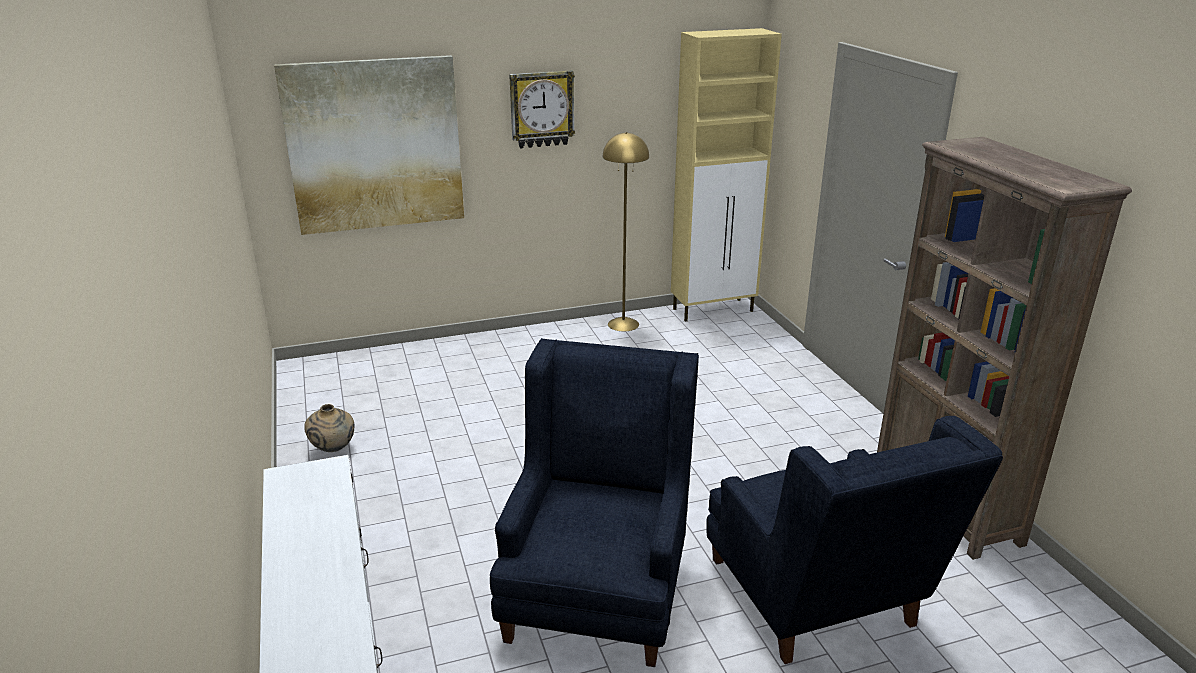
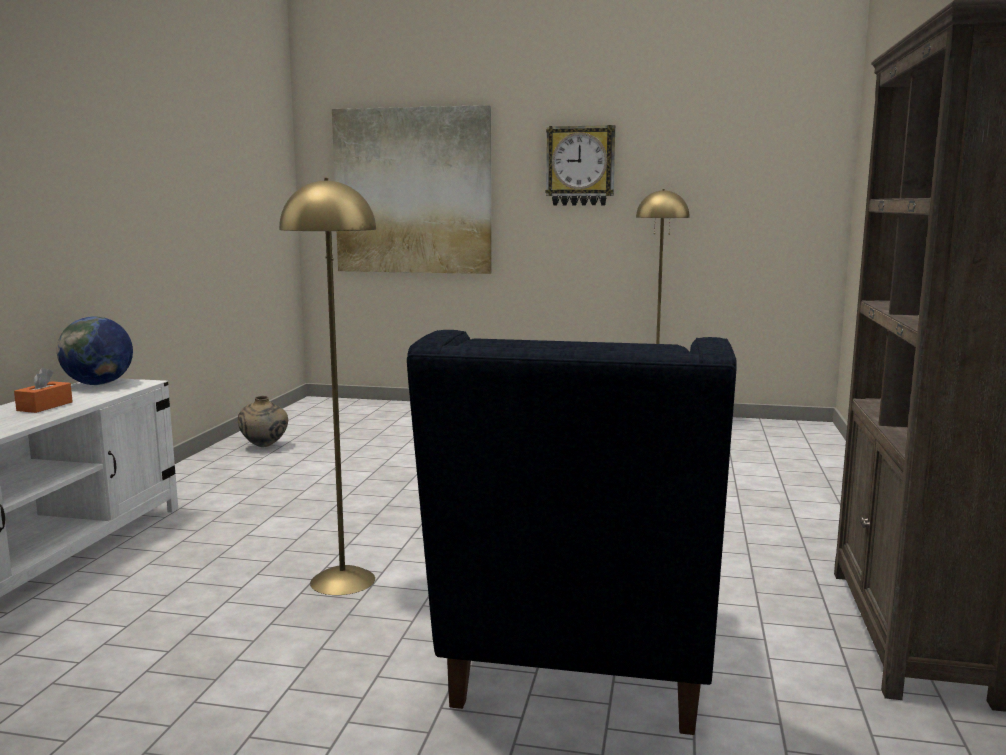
camera: 30 degrees right, 15 degrees down
(293, 481) = (98, 384): none -> globe
(312, 535) = (45, 406): none -> orange tissue box
(598, 585) = (343, 580): blue armchair -> yellow floor lamp
(714, 310) = (777, 426): beige cabinet -> none

